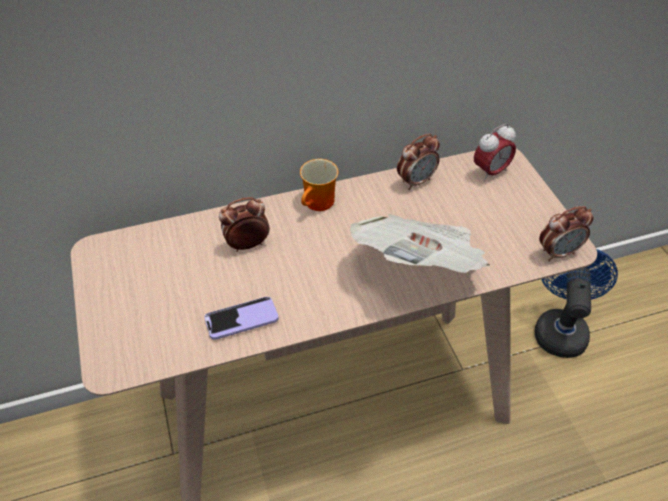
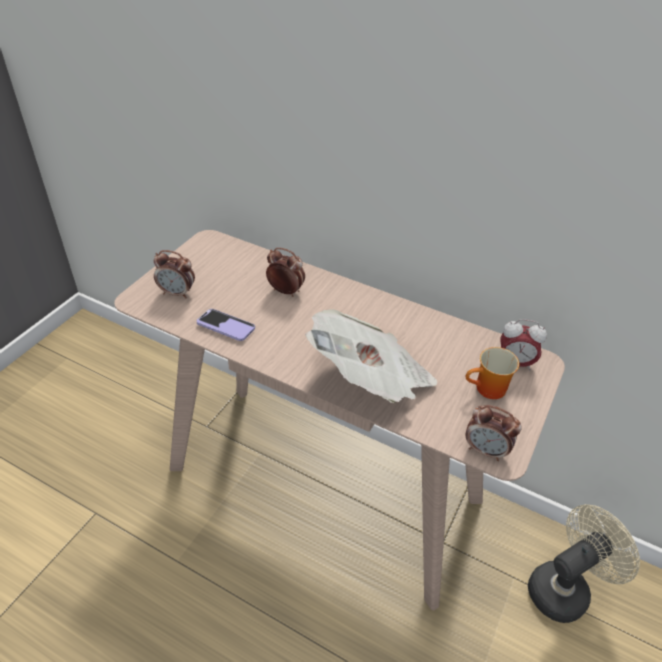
camera: 45 degrees right, 5 degrees down
(319, 204) = (360, 299): mug -> mug (488, 390)
(416, 181) = (446, 330): alarm clock -> alarm clock (177, 293)
(560, 328) = (564, 588): blue fan -> beige fan

